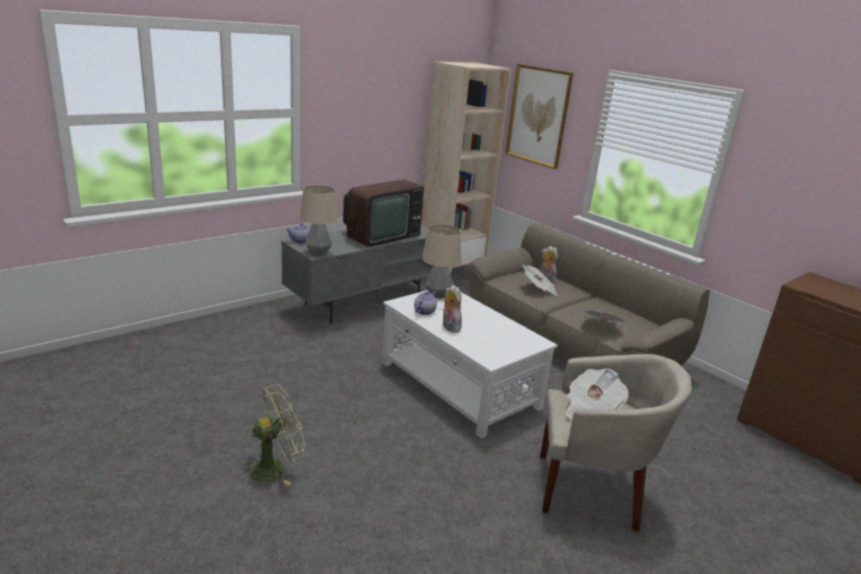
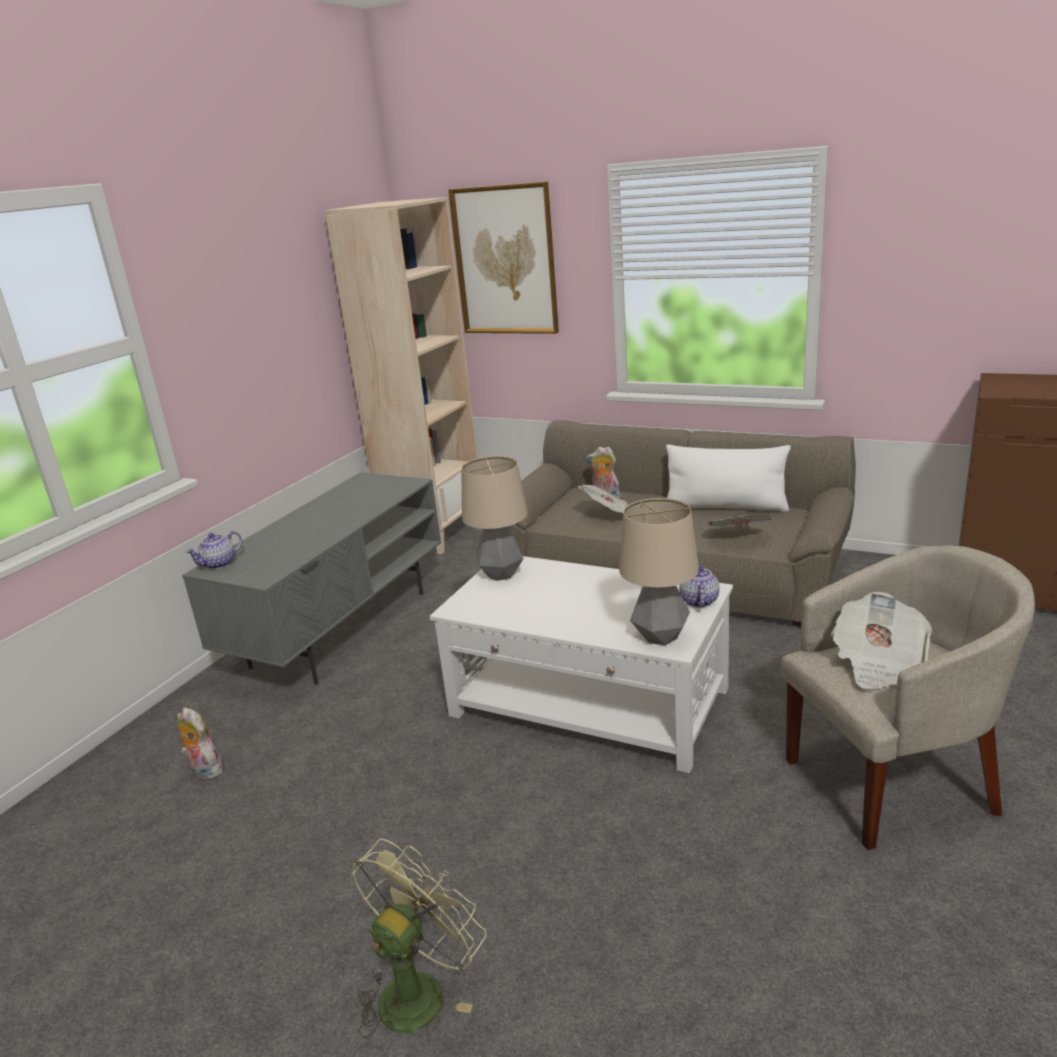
camera: 20 degrees left, 0 degrees up
(318, 253) = (266, 574): table lamp -> table lamp (660, 637)
(380, 235) = (340, 512): television -> none
(424, 311) = (506, 607): teapot -> teapot (698, 601)
(449, 327) = (566, 618): plush toy -> plush toy (204, 770)
(613, 308) = (725, 507): none -> white pillow

